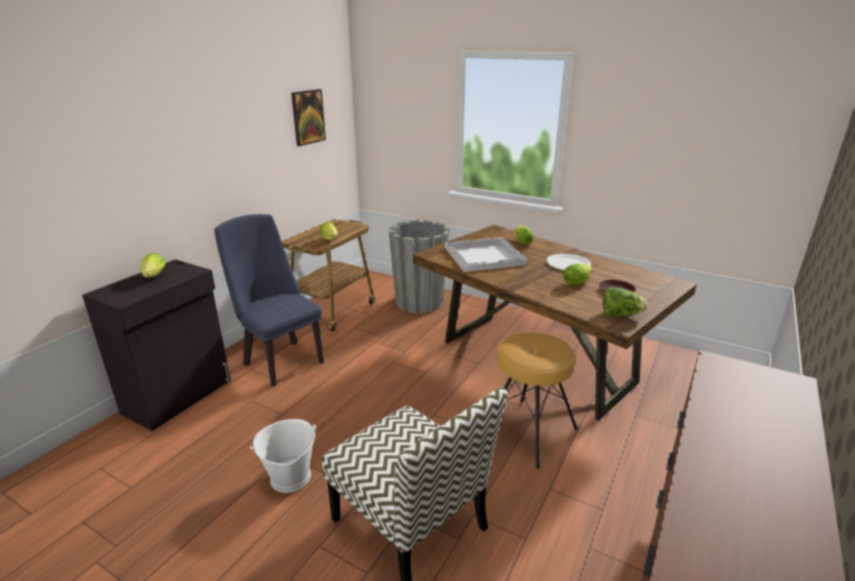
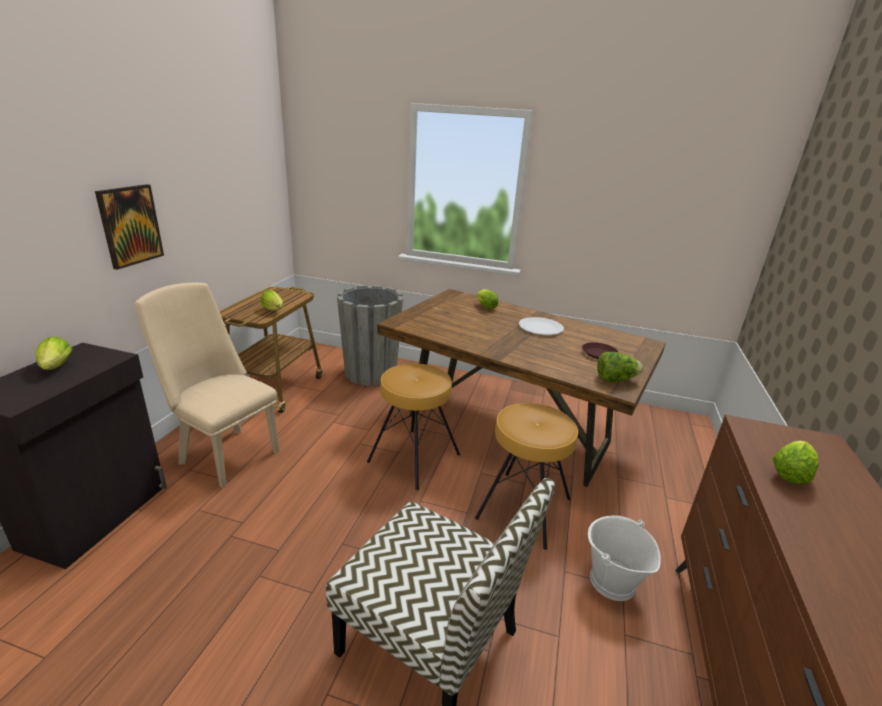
camera: 15 degrees left, 0 degrees up
(280, 360) = (224, 454): blue chair -> beige chair
(290, 477) = (268, 605): white bucket -> white bucket (611, 581)
(308, 117) = (238, 169): picture -> picture (130, 225)
(438, 378) = (413, 457): none -> brown stool
(485, 256) = (455, 323): white tray -> none
(577, 282) = (558, 347): lettuce -> lettuce (791, 473)

